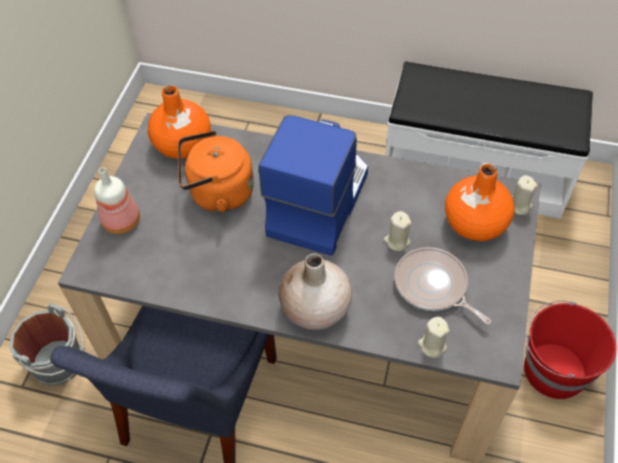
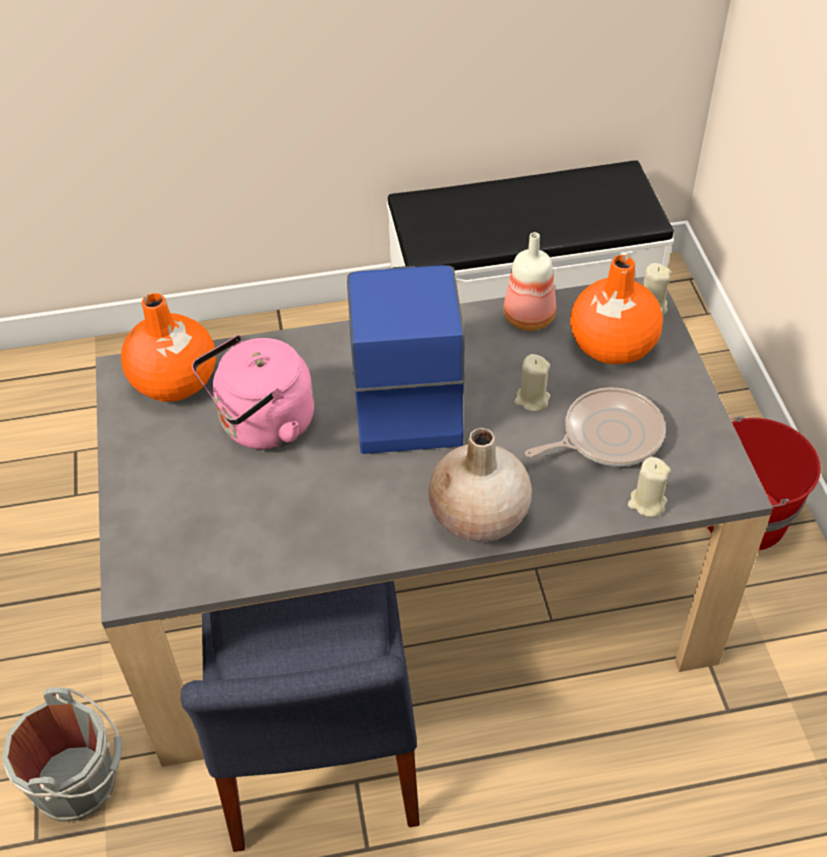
camera: 25 degrees left, 5 degrees down
(122, 220) = (147, 507): bottle -> bottle (528, 316)
(217, 193) = (262, 425): orange kettle -> pink kettle
(433, 286) = (607, 435): frying pan -> frying pan turned 135 degrees clockwise

